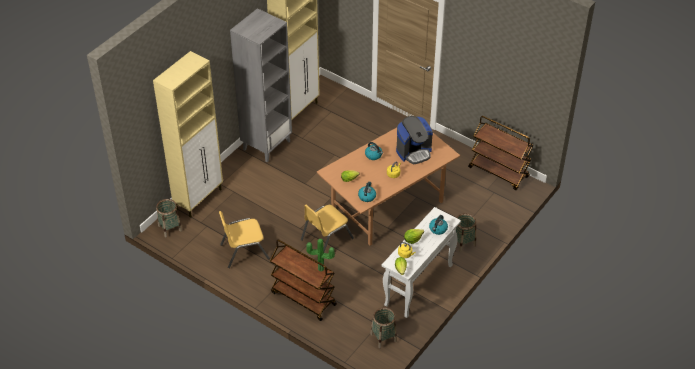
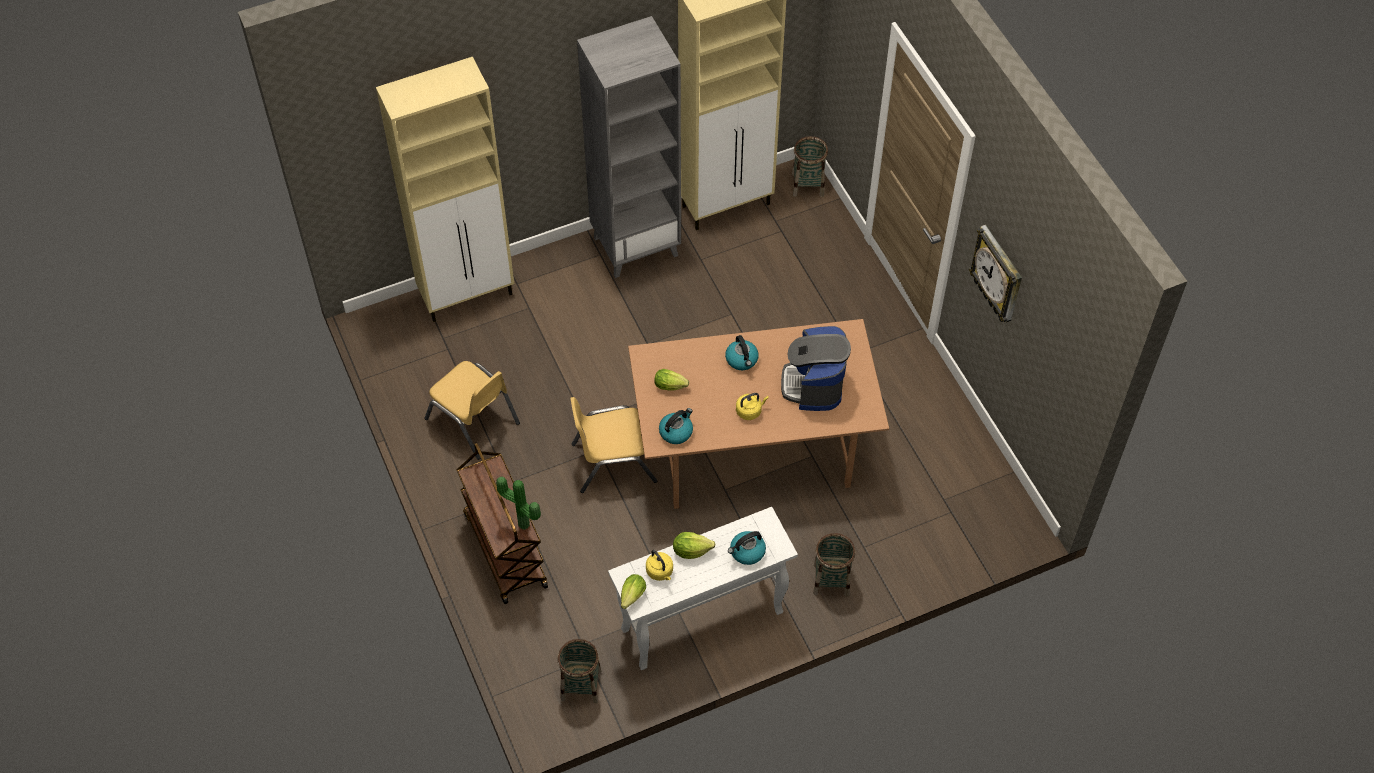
camera: 30 degrees right, 10 degrees up
(170, 228) = (391, 326): basket -> basket (808, 185)
(244, 251) = (473, 421): yellow chair -> yellow chair turned 150 degrees counterclockwise
(414, 152) = (814, 385): coffee machine -> coffee machine turned 90 degrees clockwise
(476, 63) = (998, 275): none -> wall clock
(499, 172) = (987, 477): brown cart -> none

